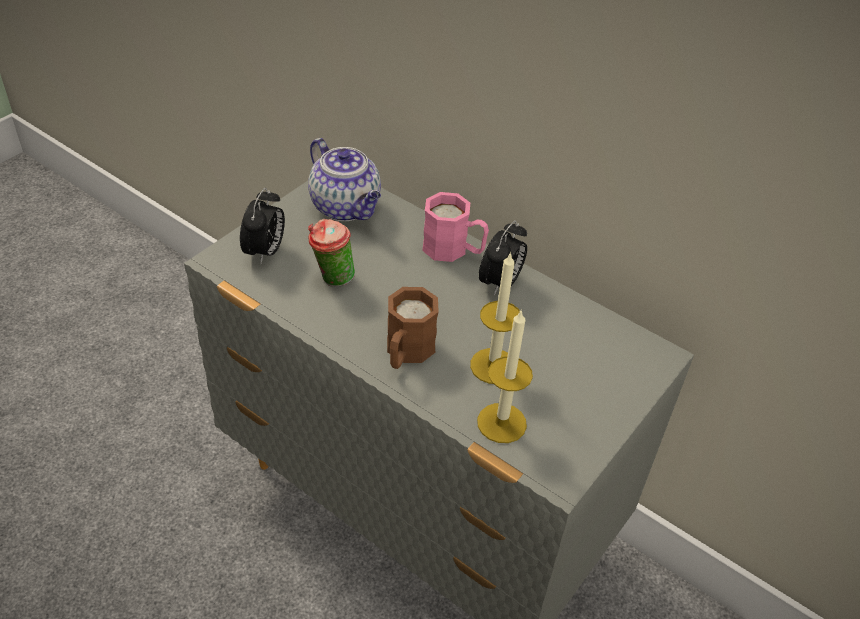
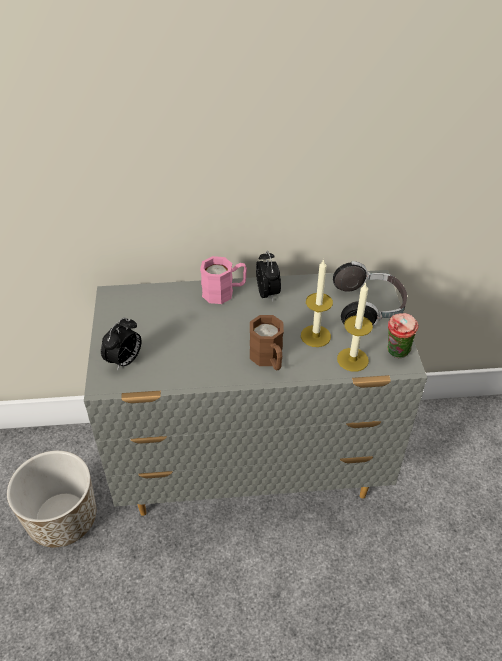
camera: 40 degrees left, 0 degrees up
(192, 411) = (63, 518): none -> planter
(265, 252) = (125, 361): alarm clock -> alarm clock turned 60 degrees clockwise
(332, 279) = (182, 350): cup -> cup (396, 354)
(347, 207) = (138, 306): teapot -> none
(602, 382) = (368, 309): none -> headphones

